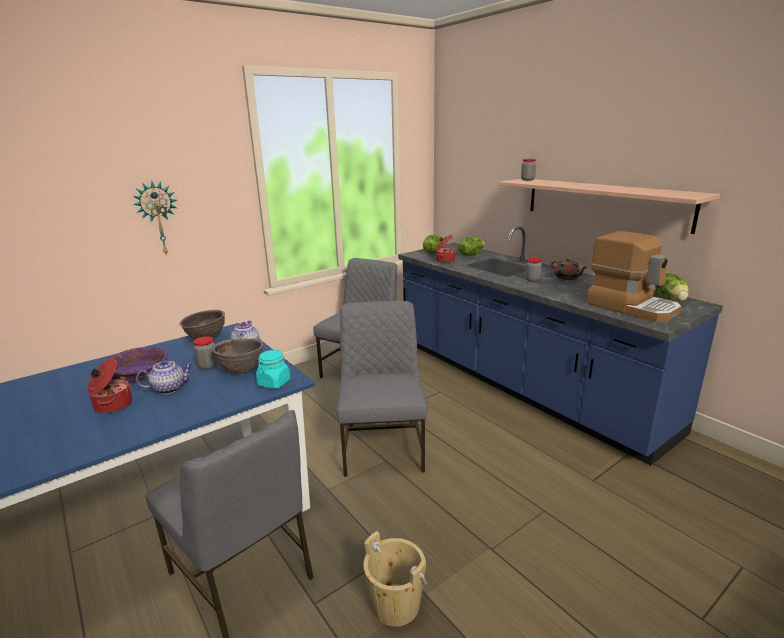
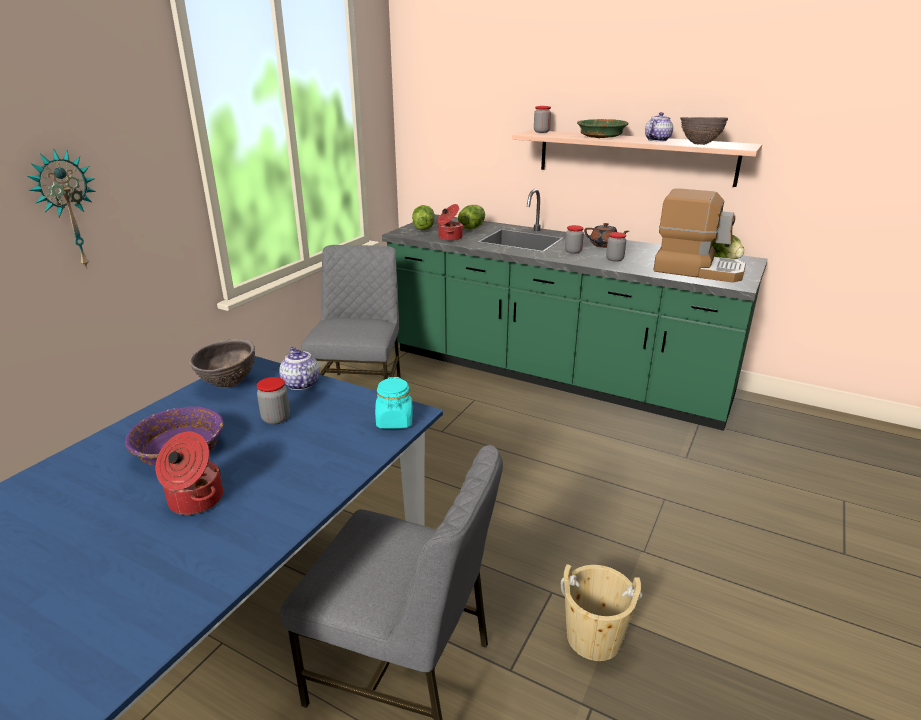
camera: 25 degrees left, 5 degrees up
(169, 388) = (256, 459): teapot -> teapot (657, 140)
(241, 371) = (333, 415): brown bowl -> brown bowl (699, 144)
(383, 446) = (456, 477): grey chair -> none
(520, 383) = (553, 373): blue counter -> green counter
(562, 290) = (614, 259): none -> jar
(570, 184) = (600, 136): none -> green bowl

